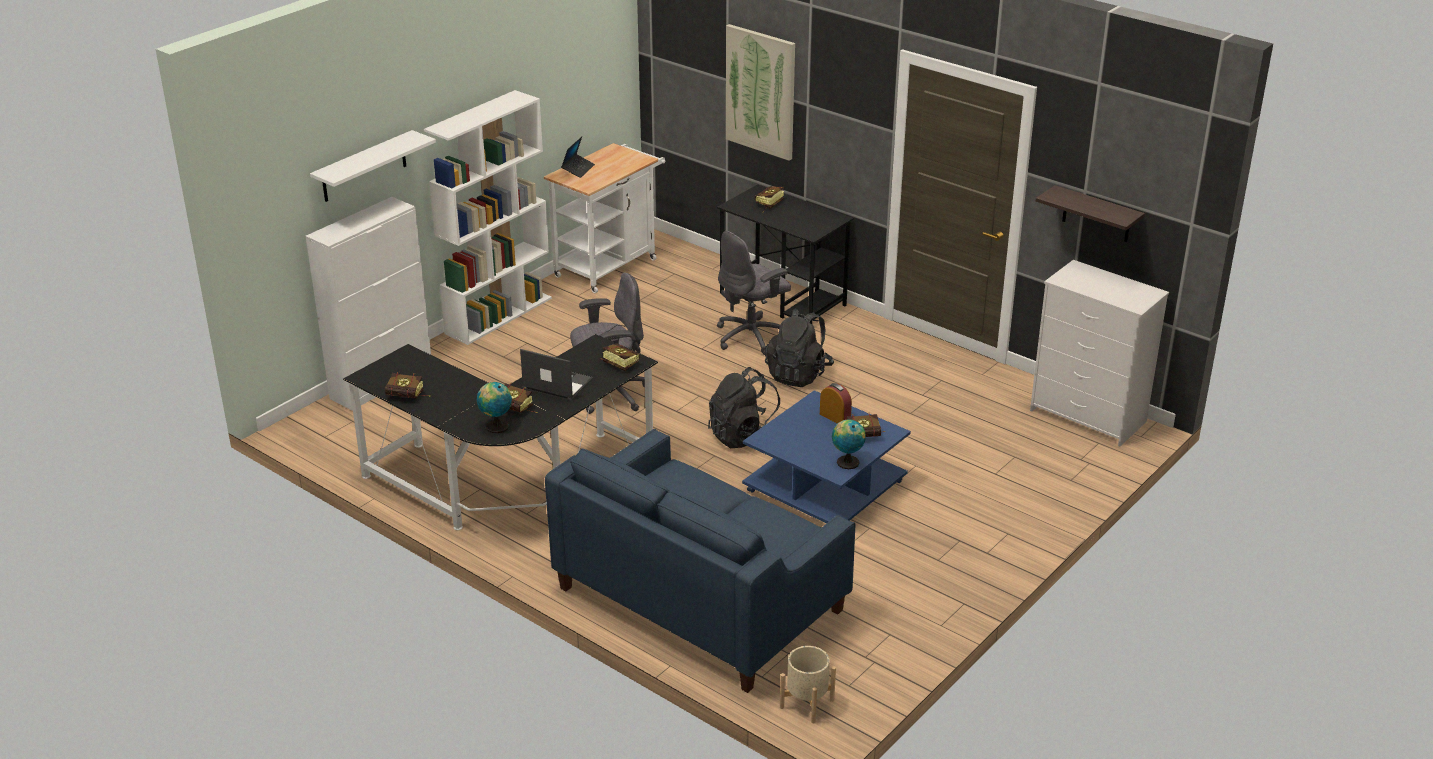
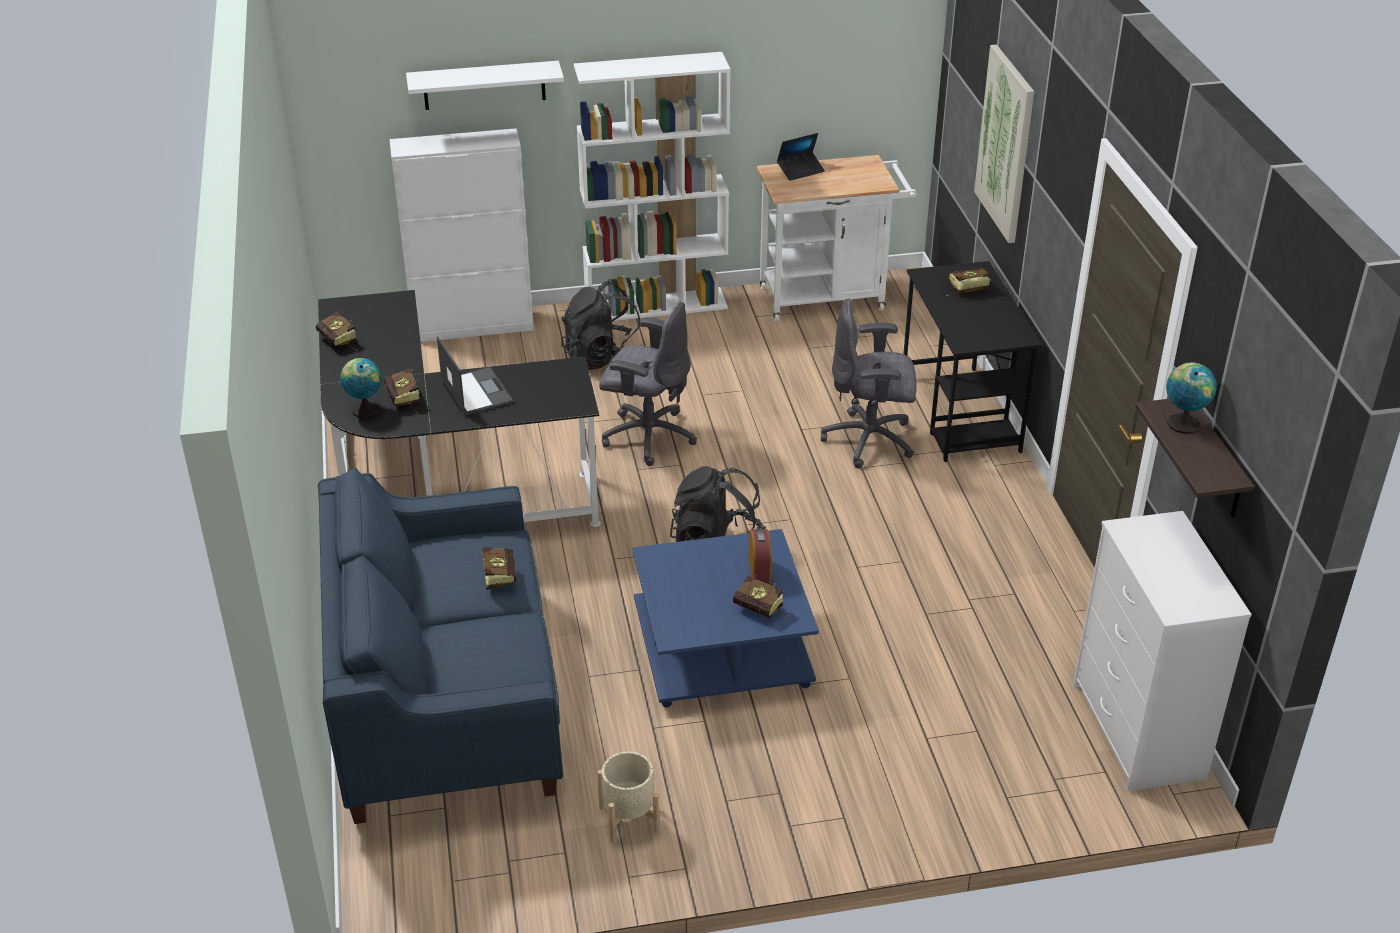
camera: 40 degrees right, 5 degrees up
(618, 363) = (560, 398): book -> book (499, 574)
(798, 374) = (863, 507): black backpack -> black backpack (603, 357)
(807, 704) = (389, 873): beige planter -> beige planter (629, 820)
(846, 462) = (701, 628): globe -> globe (1183, 422)

